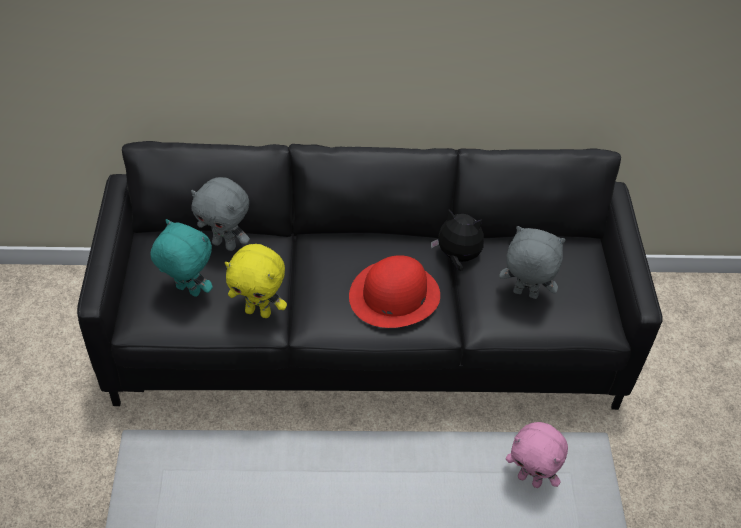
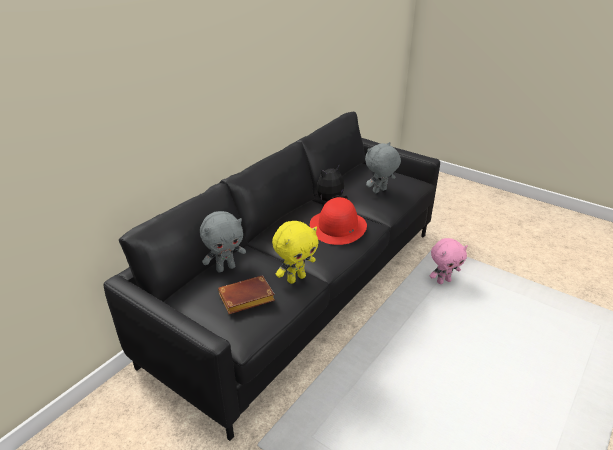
camera: 50 degrees left, 15 degrees down
(187, 291) = (245, 299): turquoise plush toy -> brown book

